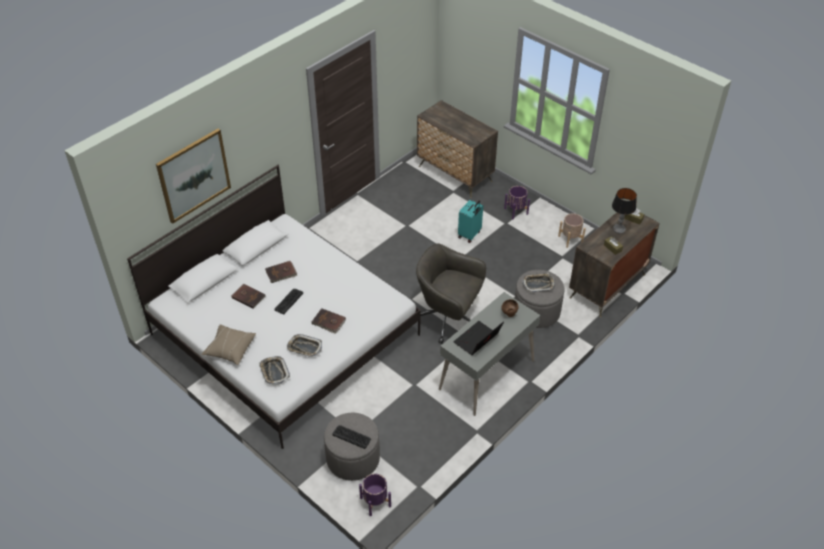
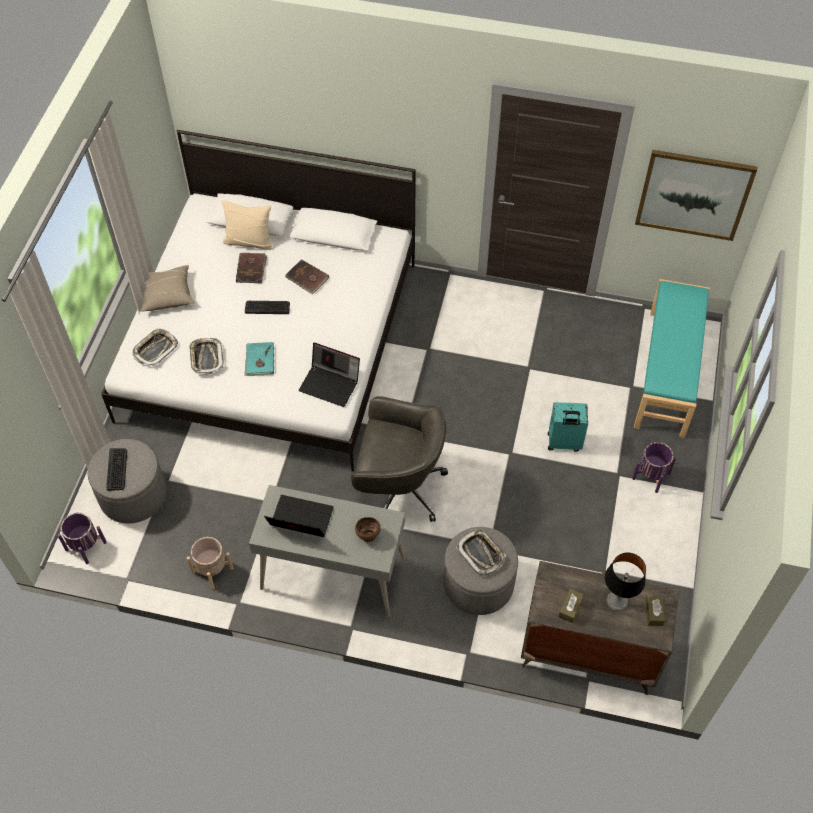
camera: 60 degrees right, 10 degrees up
(194, 175) = (284, 100): picture -> picture (694, 194)
(223, 289) = (249, 241): none -> beige pillow
(328, 322) = (259, 360): brown book -> turquoise book
(375, 295) = (331, 384): none -> laptop
(448, 319) = (398, 488): grey office chair -> grey office chair turned 105 degrees clockwise
(455, 174) = (667, 373): dresser -> turquoise bench
(570, 239) = (647, 566): beige planter -> beige planter (212, 570)

